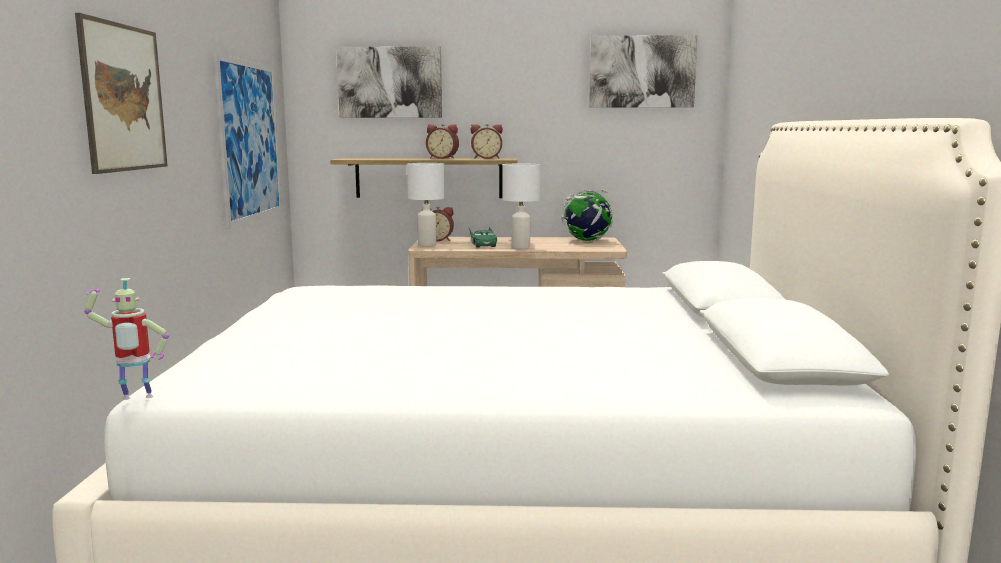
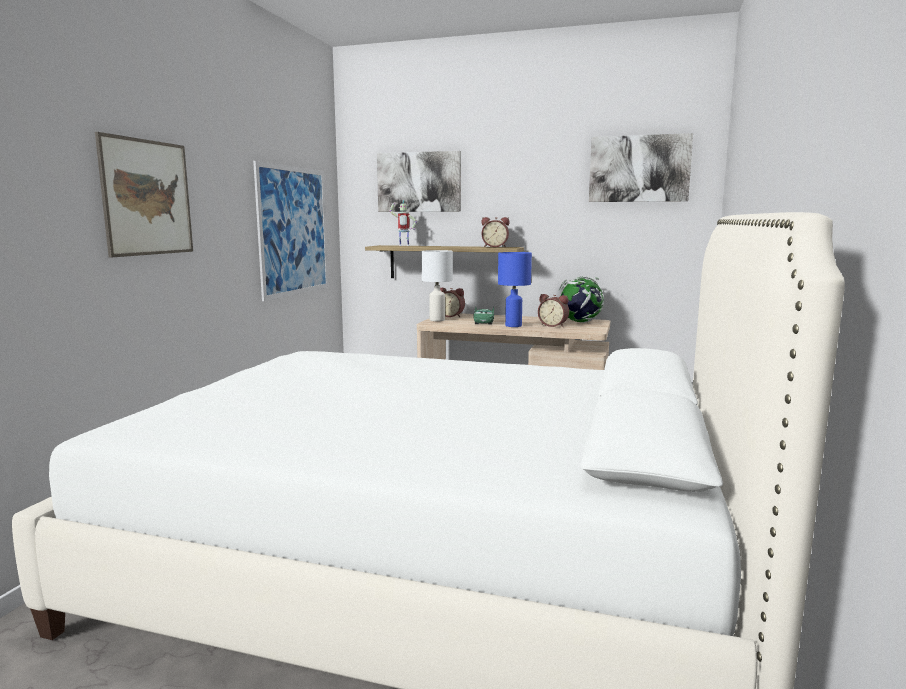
camera: 15 degrees right, 0 degrees up
(136, 399) = (72, 439): toy robot -> toy robot (403, 246)
(443, 158) = (459, 246): alarm clock -> alarm clock (553, 325)
(521, 247) = (513, 326): white table lamp -> blue table lamp

